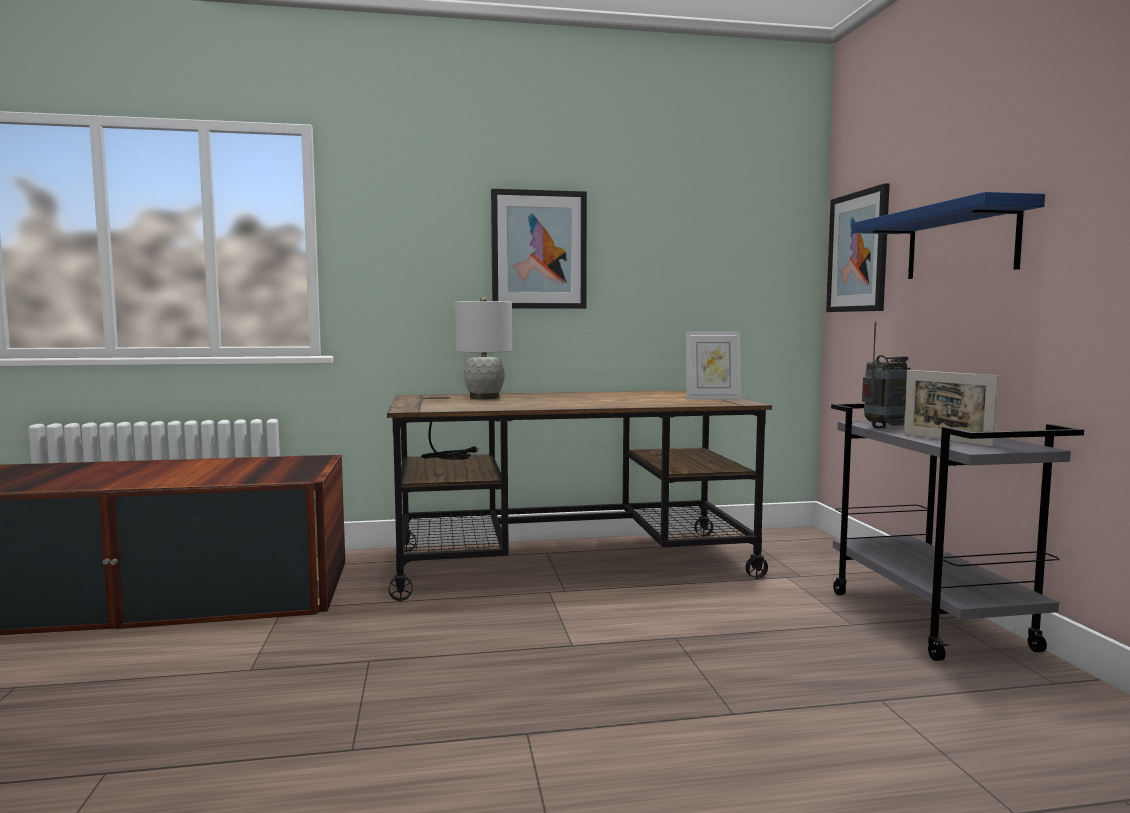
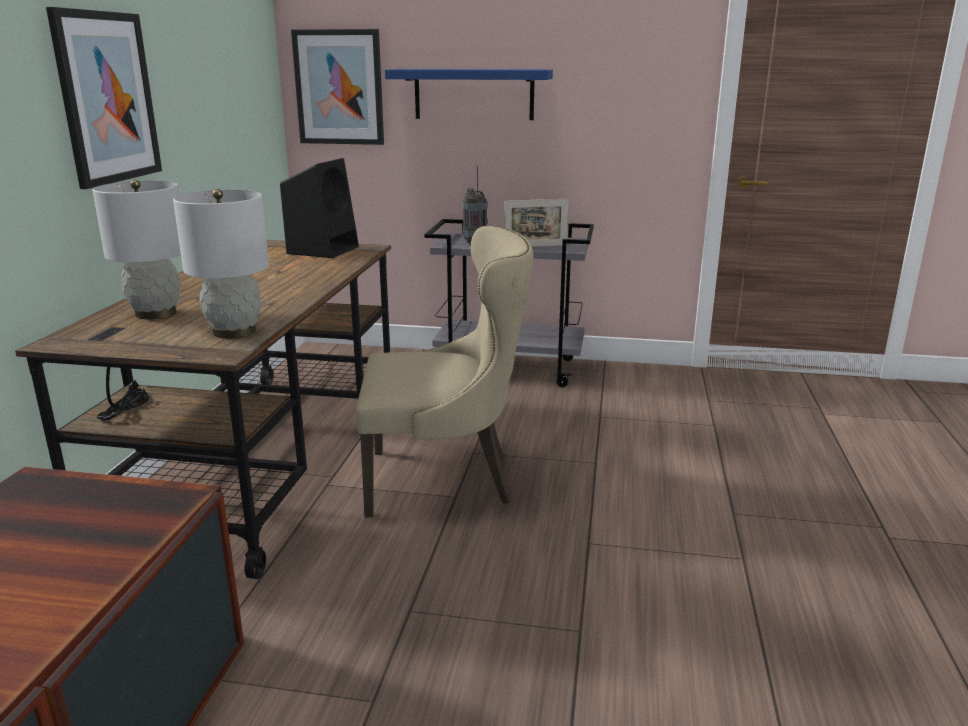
camera: 70 degrees left, 15 degrees up
(457, 407) = (235, 331): none -> white table lamp
(601, 635) = (445, 480): none -> beige chair
(712, 398) = (323, 249): picture frame -> black speaker

